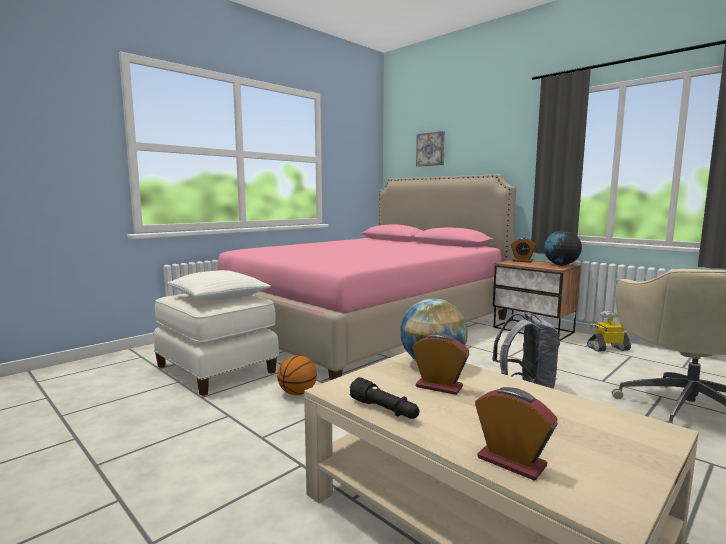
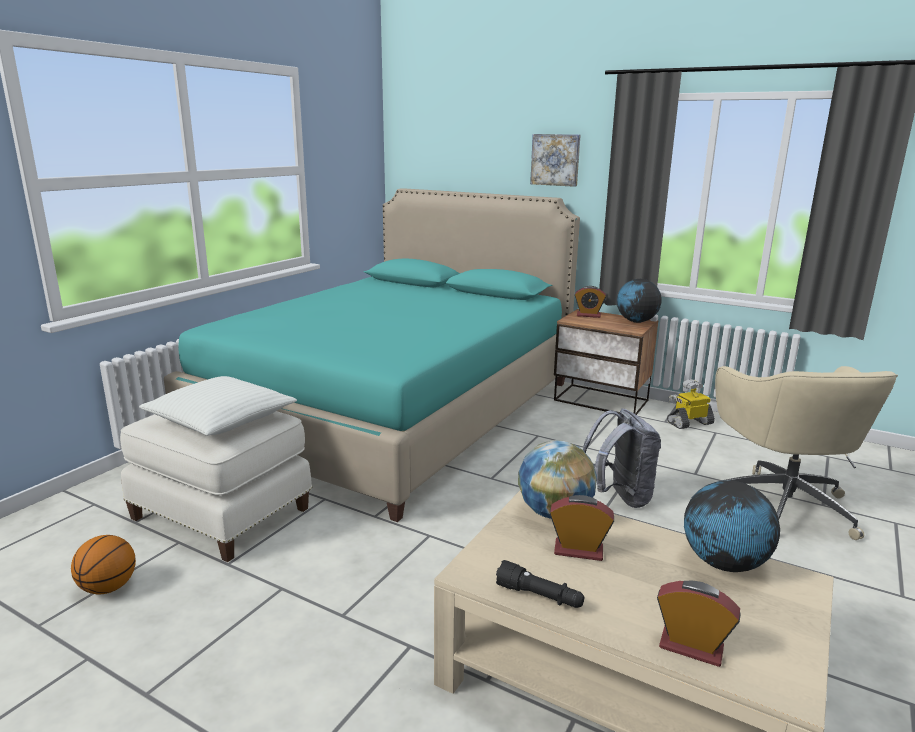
camera: 15 degrees left, 10 degrees up
(297, 393) = (354, 540): basketball -> basketball (108, 588)
(367, 325) = (394, 411): pink bed -> turquoise bed
(431, 149) = (459, 150): picture -> picture (555, 159)
(577, 409) = (723, 563): none -> globe

